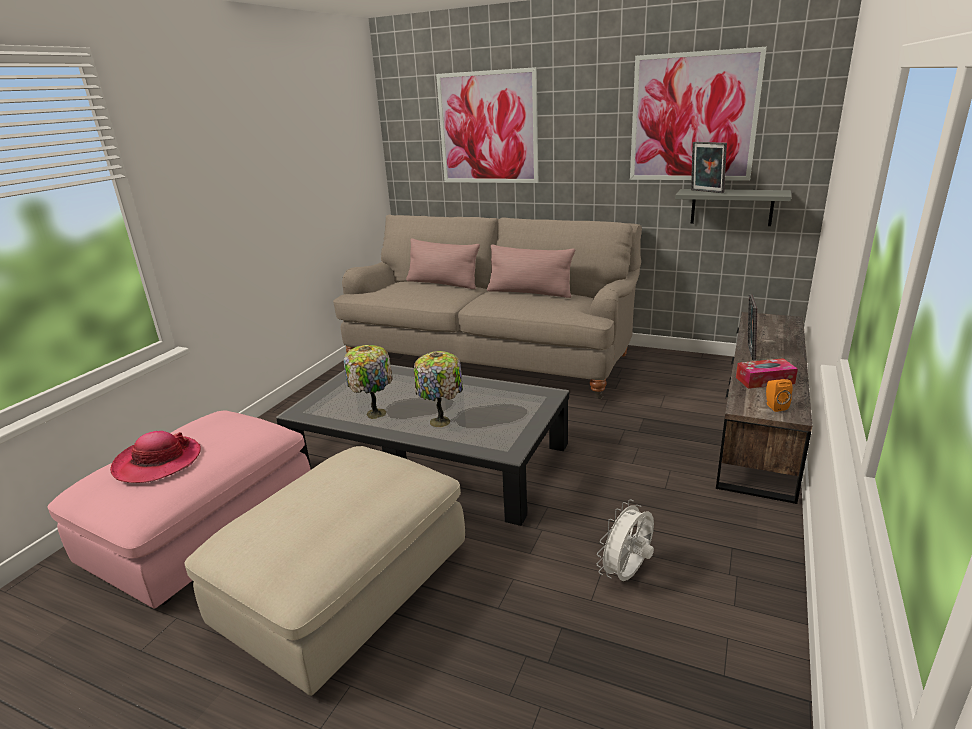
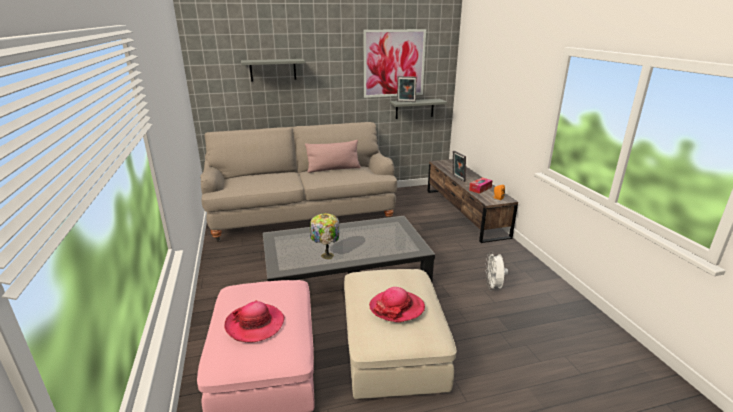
camera: 40 degrees left, 0 degrees up
(309, 516) = (397, 308): none -> hat
(441, 422) = (370, 248): table lamp -> none
(442, 283) = (268, 173): pink pillow -> none
(488, 128) = (273, 70): picture -> grey shelf

